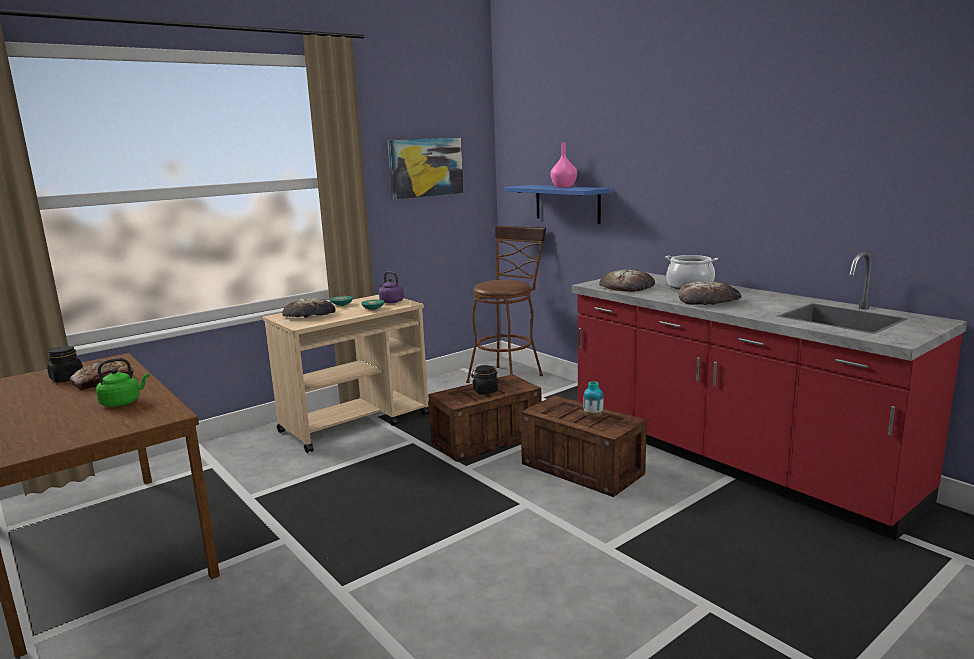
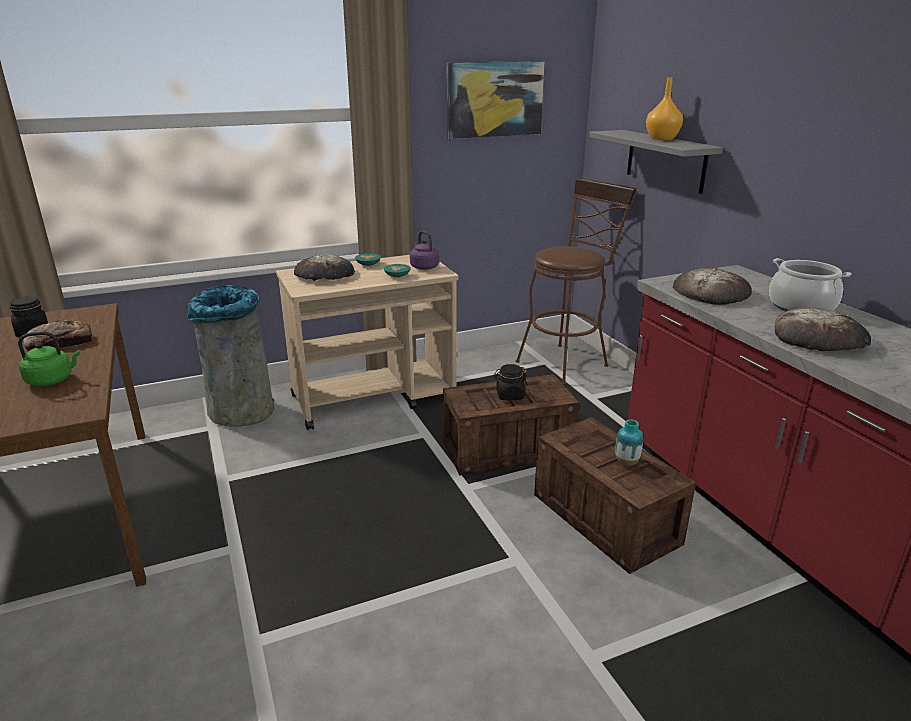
camera: 15 degrees right, 10 degrees up
(235, 449) = (241, 411): none -> grey trash can
(563, 187) = (661, 139): pink vase -> orange vase
(567, 203) = (665, 160): blue shelf -> grey shelf

